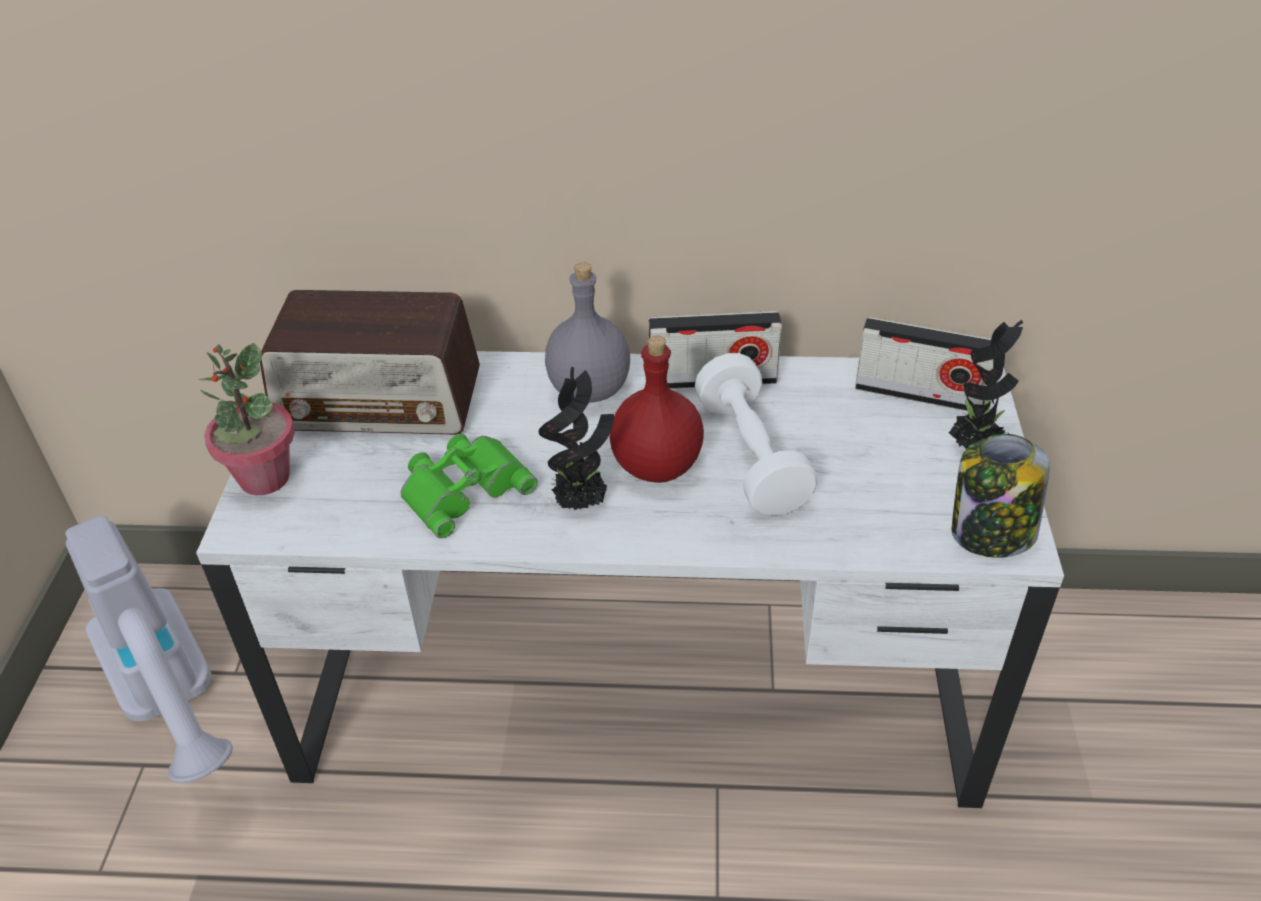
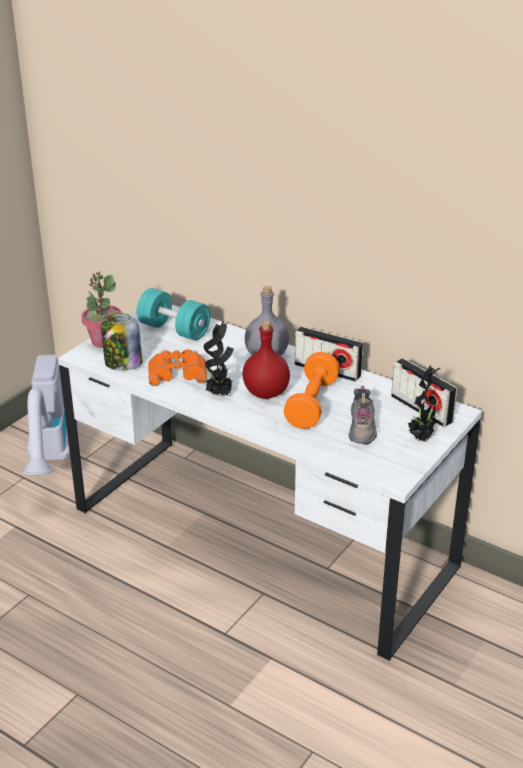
camera: 30 degrees right, 10 degrees down
(380, 400) = (174, 330): radio -> turquoise dumbbell
(464, 487) = (177, 372): green binoculars -> orange binoculars
(751, 456) = (312, 404): white dumbbell -> orange dumbbell
(873, 469) = (363, 428): none -> shoe
(990, 533) = (389, 469): jar -> jar (122, 363)

